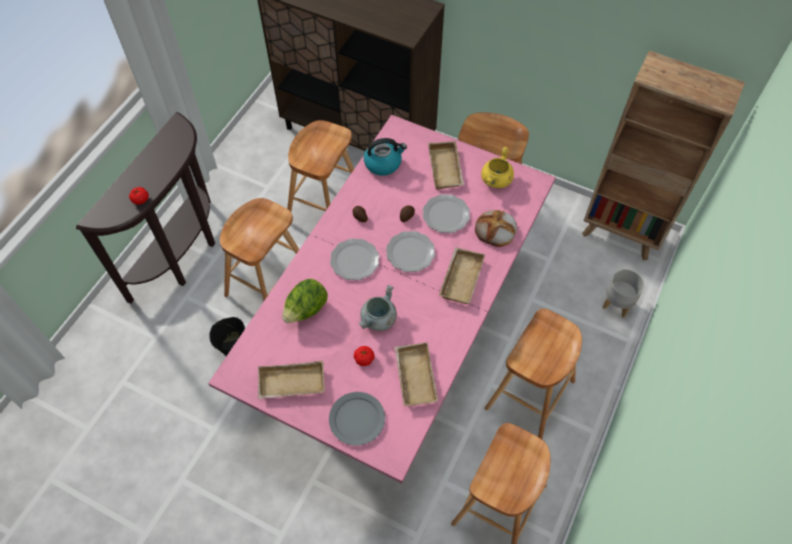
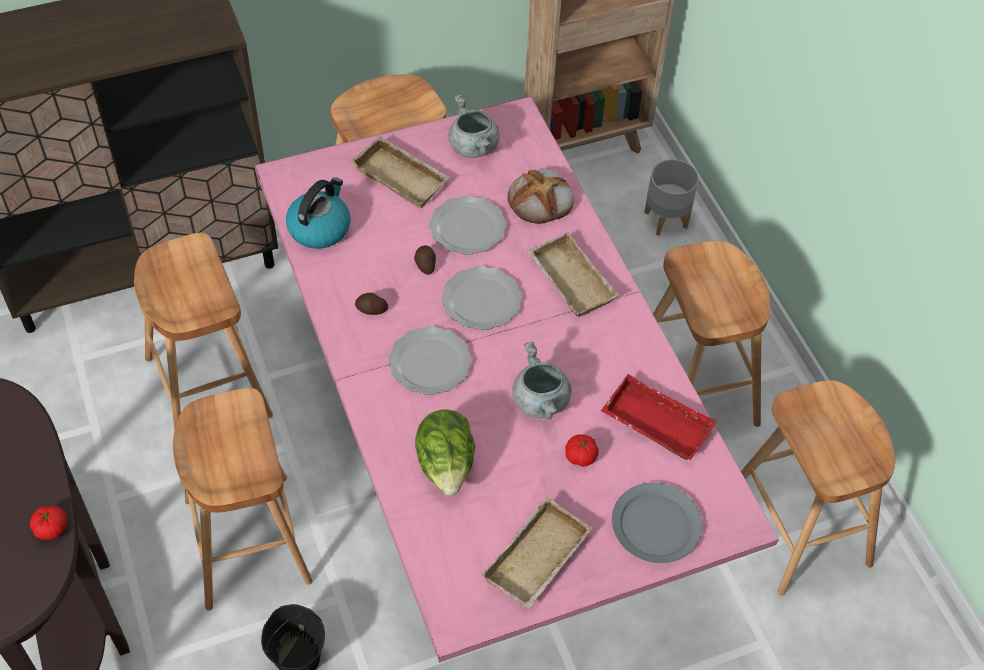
camera: 50 degrees left, 5 degrees down
(413, 376) = (654, 424): beige tray -> red tray
(496, 180) = (474, 147): yellow cooking pot -> grey cooking pot

